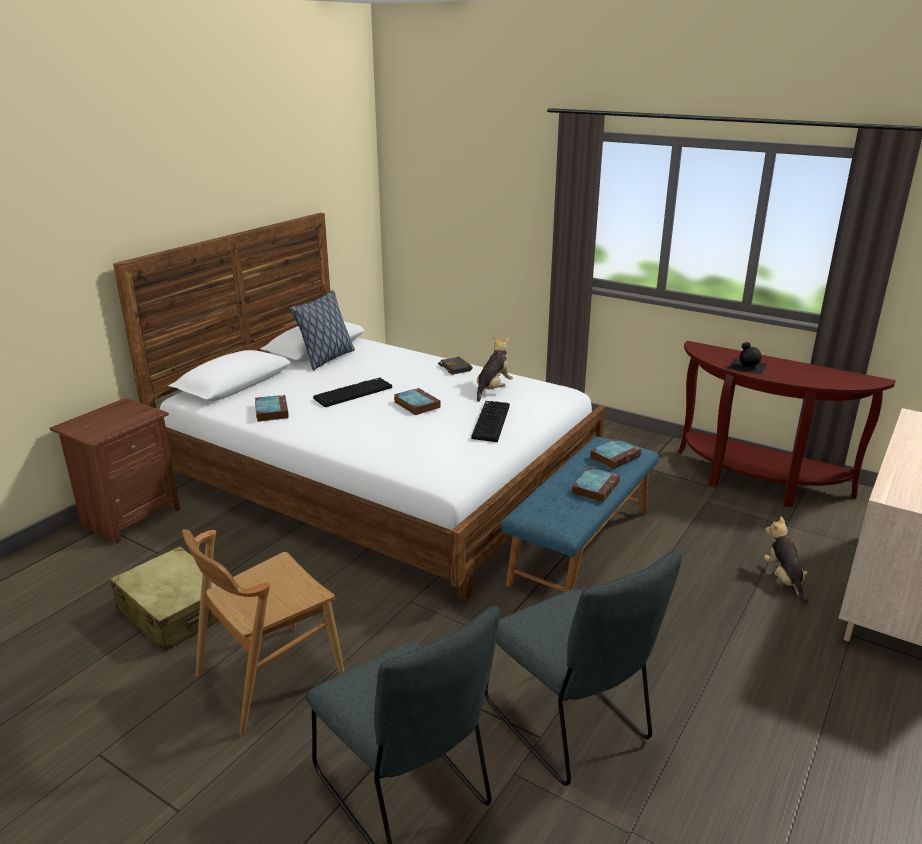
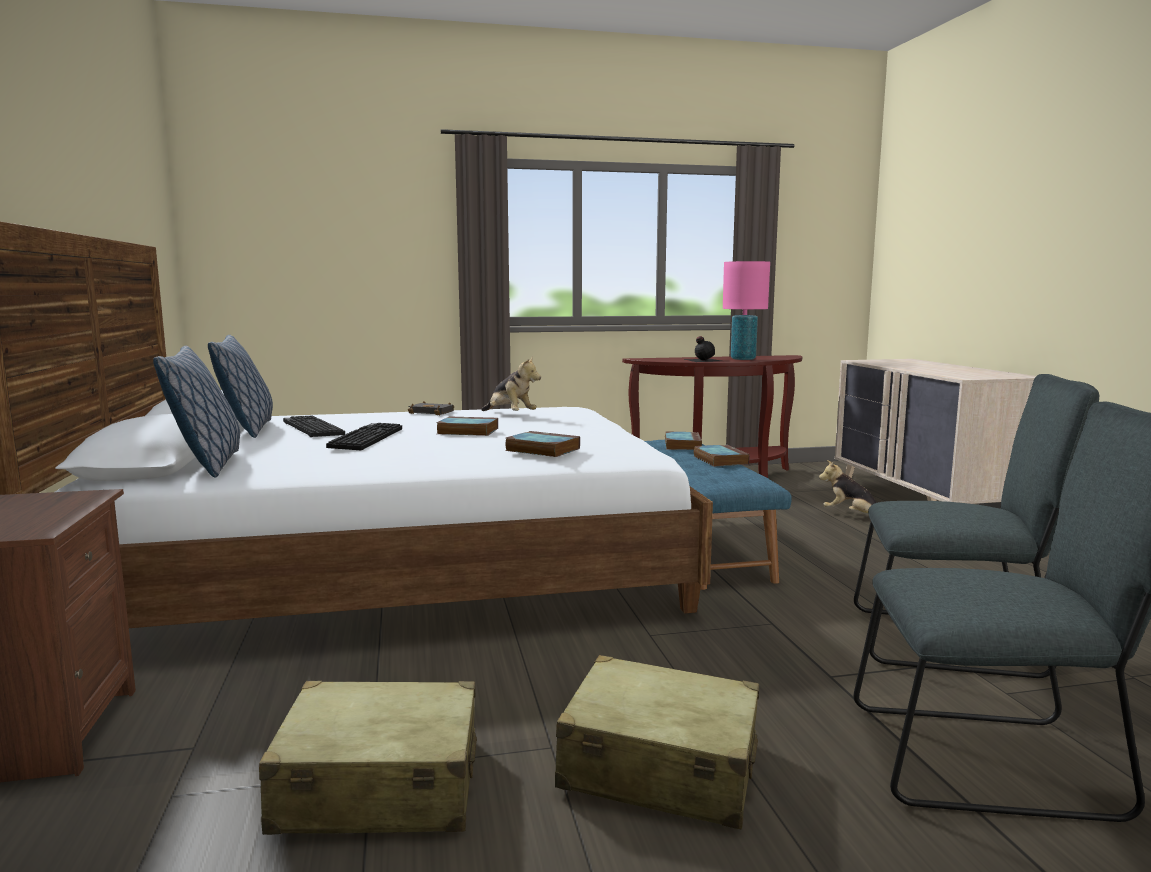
camera: 45 degrees left, 15 degrees down
(244, 396) = (207, 465): none -> pillow
(269, 677) = (659, 767): brown chair -> beige suitcase
(271, 411) = (291, 465): book -> book (541, 449)
(489, 421) = (571, 426): keyboard -> keyboard (310, 428)
(493, 389) = (510, 415): plush toy -> plush toy turned 150 degrees clockwise
(795, 375) = (743, 359): none -> pink table lamp

